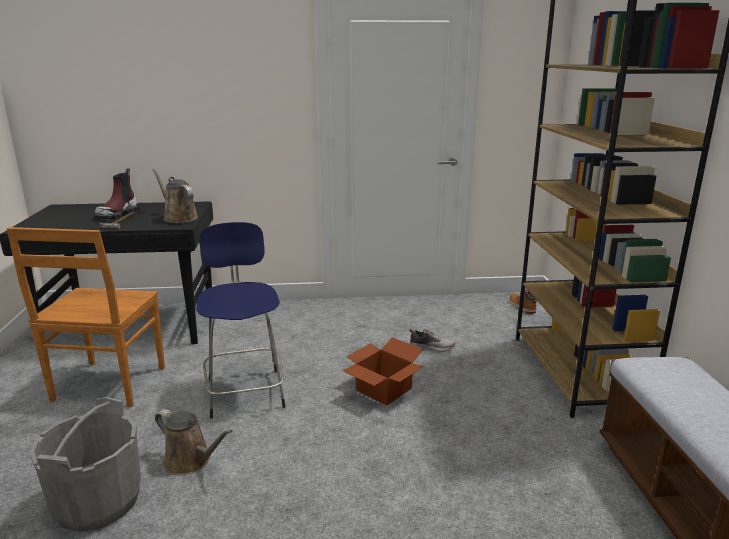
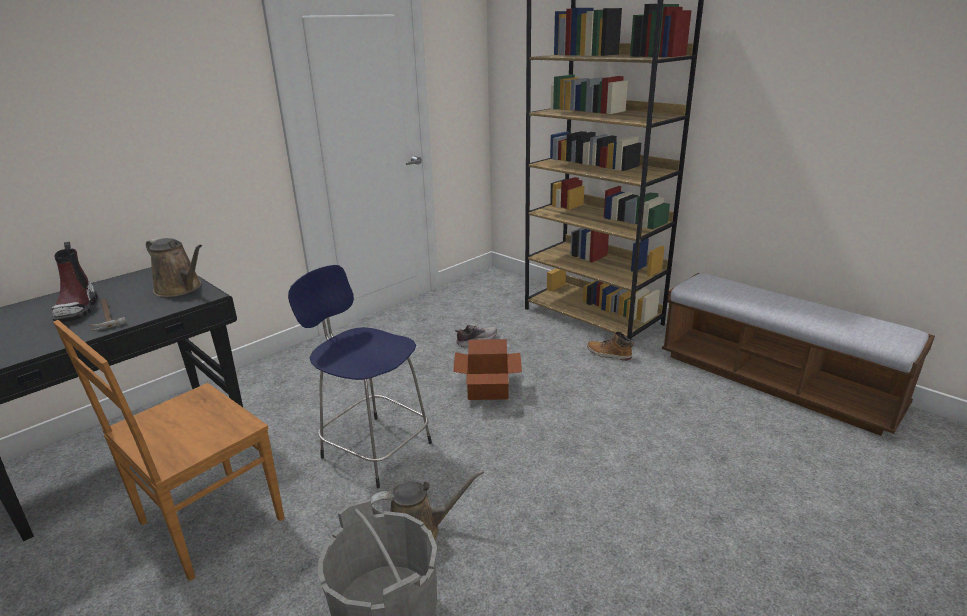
camera: 40 degrees left, 5 degrees up
(108, 385) = (207, 523): brown chair -> brown chair turned 75 degrees clockwise
(178, 218) = (181, 289): brown watering can -> brown watering can turned 150 degrees counterclockwise
(521, 307) = (495, 283): boot -> boot (608, 354)

